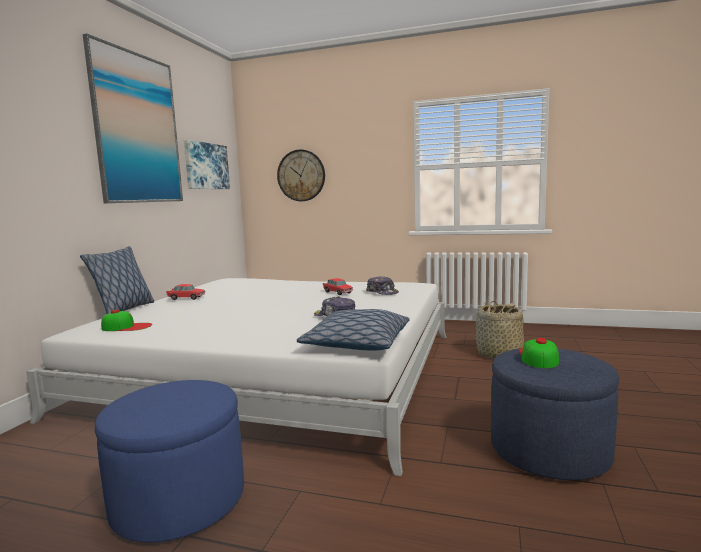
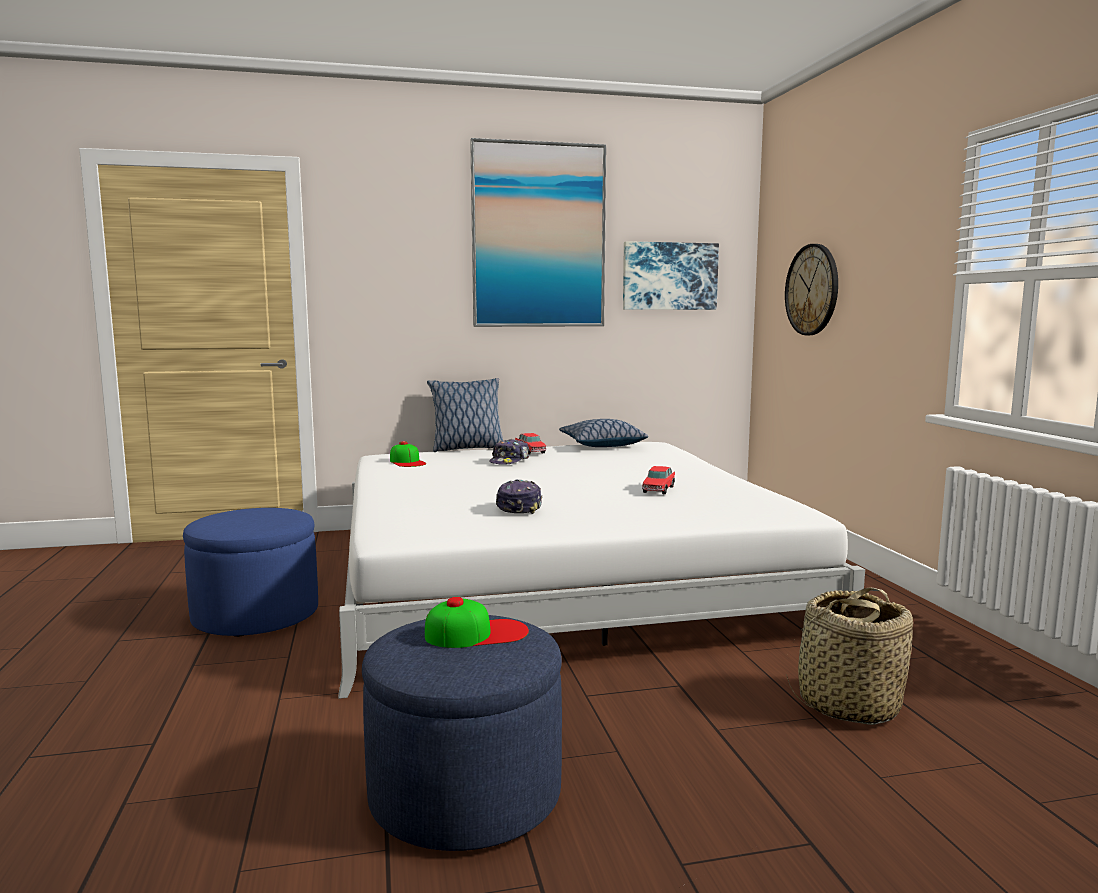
camera: 60 degrees right, 0 degrees up
(356, 344) = (409, 533): pillow -> pillow (602, 445)
(382, 292) = (696, 506): cap -> cap (509, 461)

